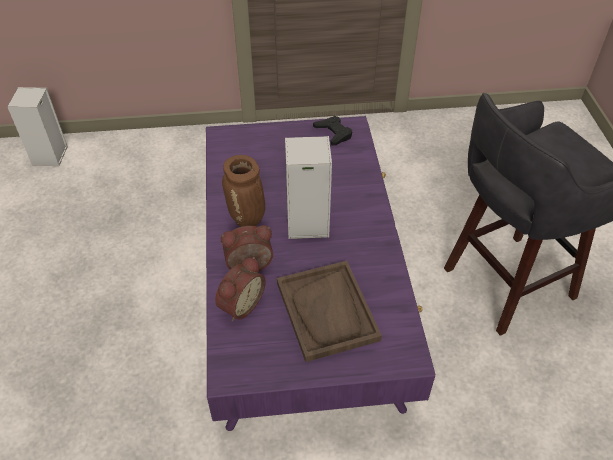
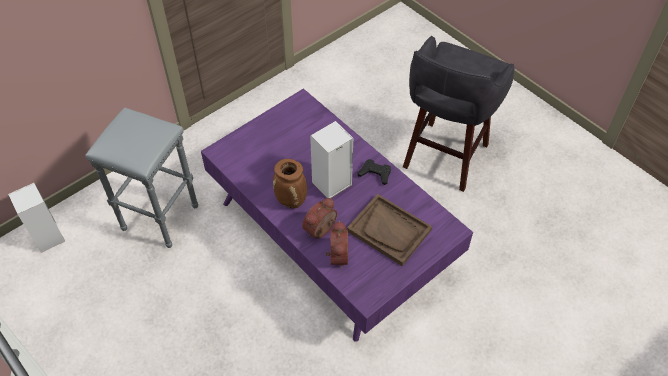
camera: 35 degrees left, 5 degrees up
(154, 186) = (159, 215): none -> grey stool
(333, 133) = (293, 112): black game controller -> black game controller (375, 174)

